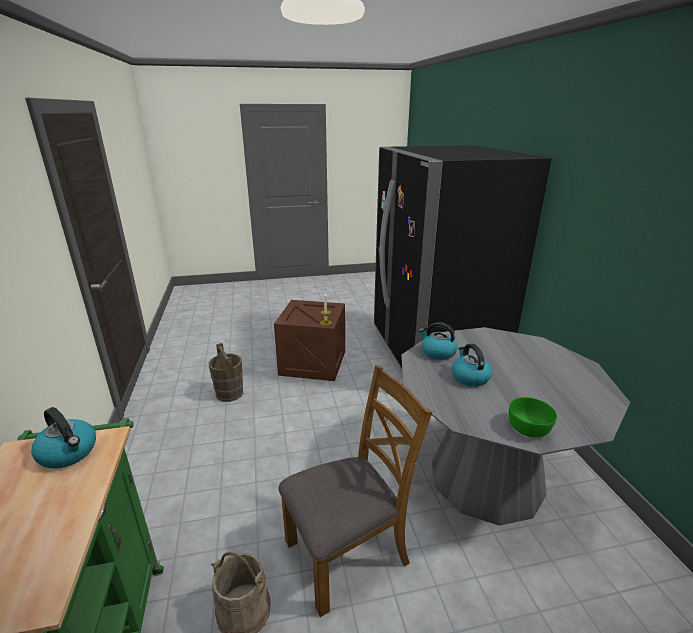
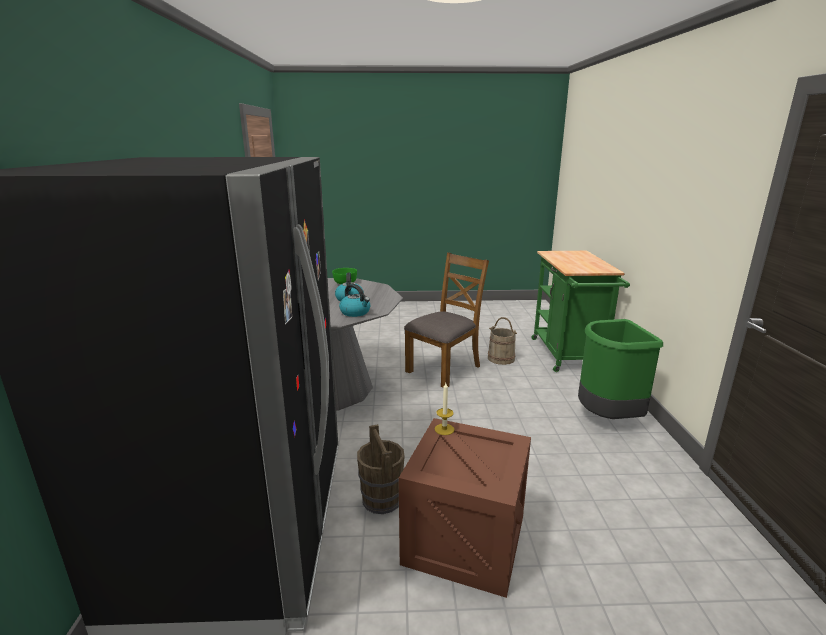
camera: 170 degrees left, 5 degrees down
(69, 453) = (583, 268): kettle -> none
(155, 470) = (606, 418): none -> green trash can
(229, 393) = (584, 491): brown bucket -> brown bucket (382, 500)
(348, 552) = (444, 369): brown chair -> brown chair turned 150 degrees clockwise

